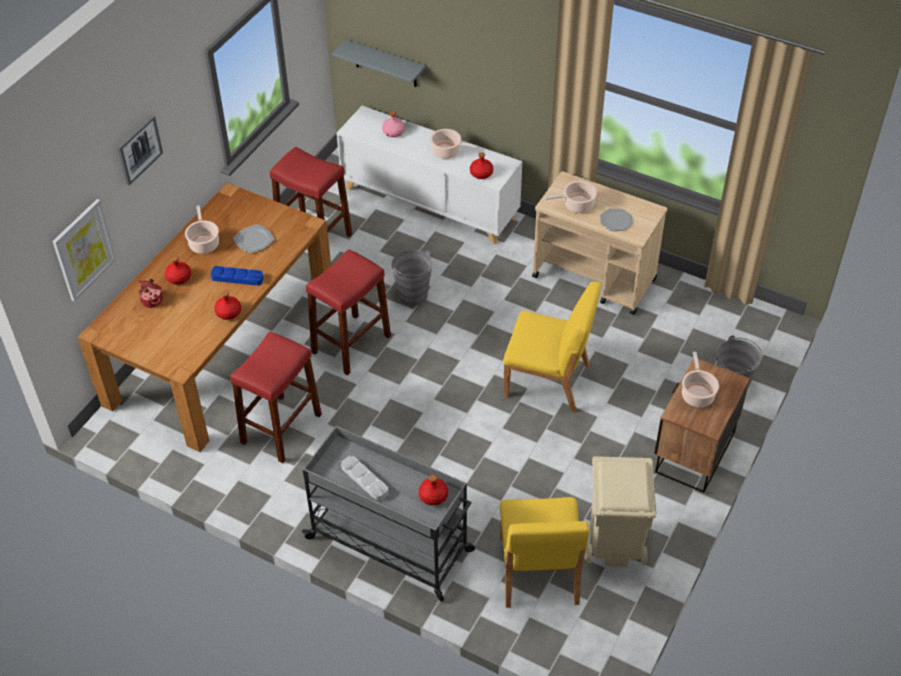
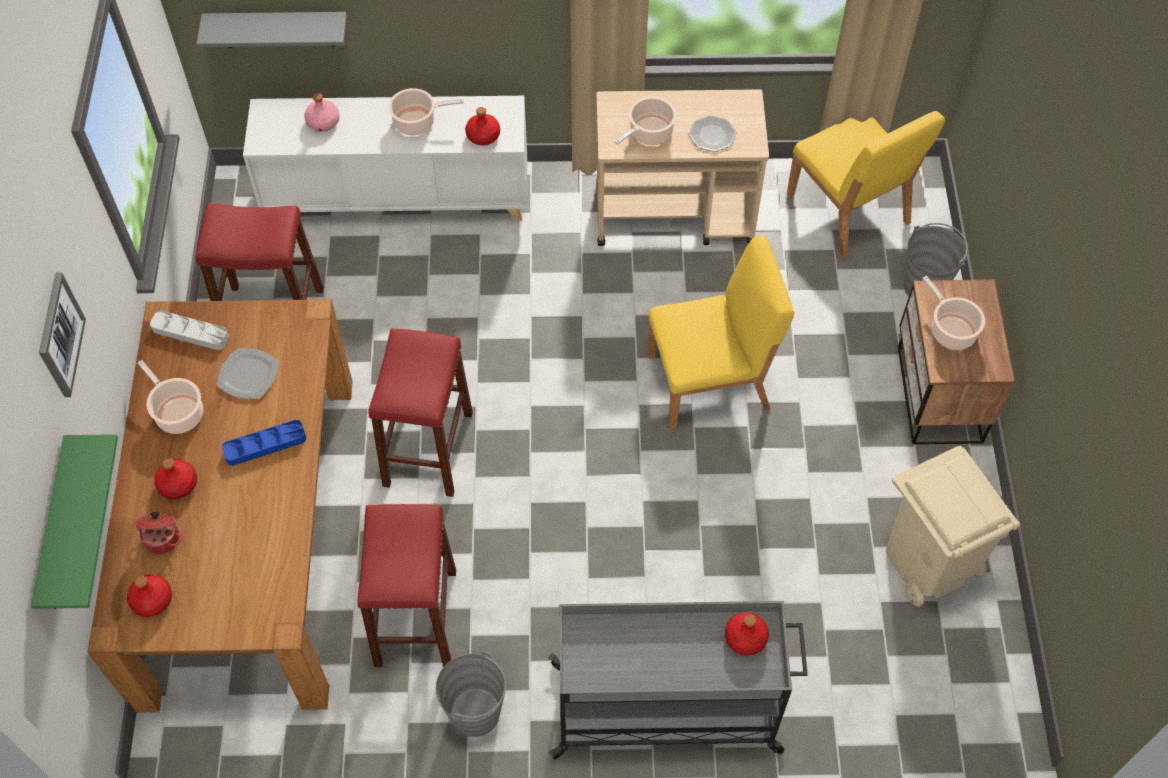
camera: 30 degrees left, 10 degrees up
(84, 250) = (56, 531): picture -> green shelf
(229, 312) = (290, 504): red bottle -> red bottle (152, 599)
(364, 480) = (643, 662): grey tray -> grey tray (190, 333)
(413, 295) = (463, 340): grey bucket -> grey bucket (476, 713)
(538, 571) = (866, 648): yellow chair -> yellow chair (848, 210)

